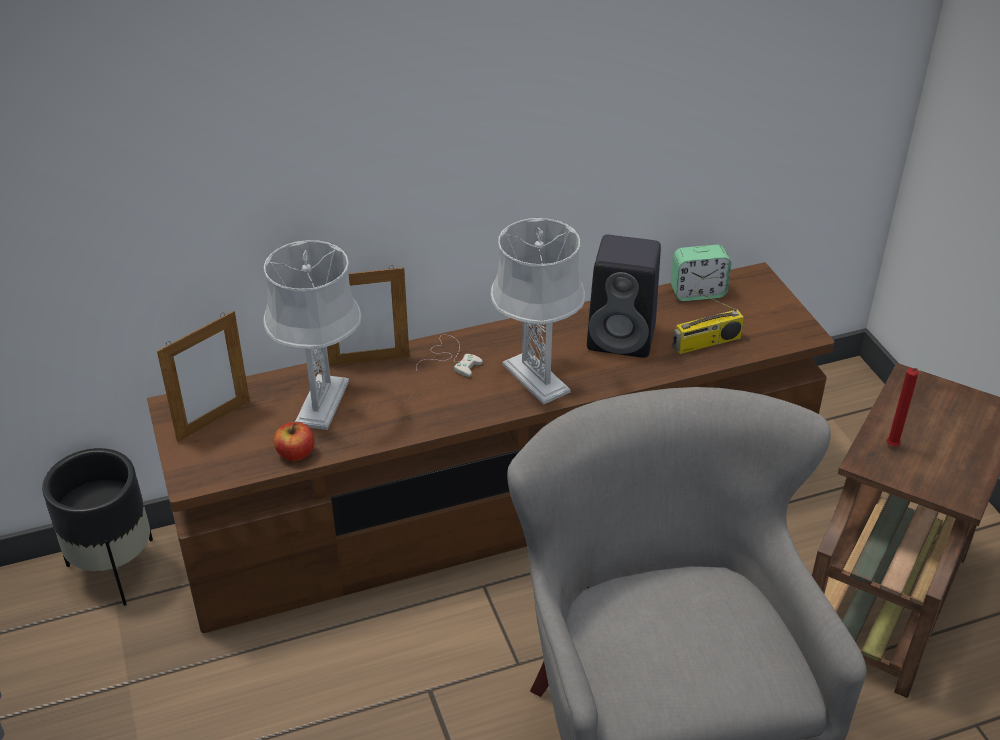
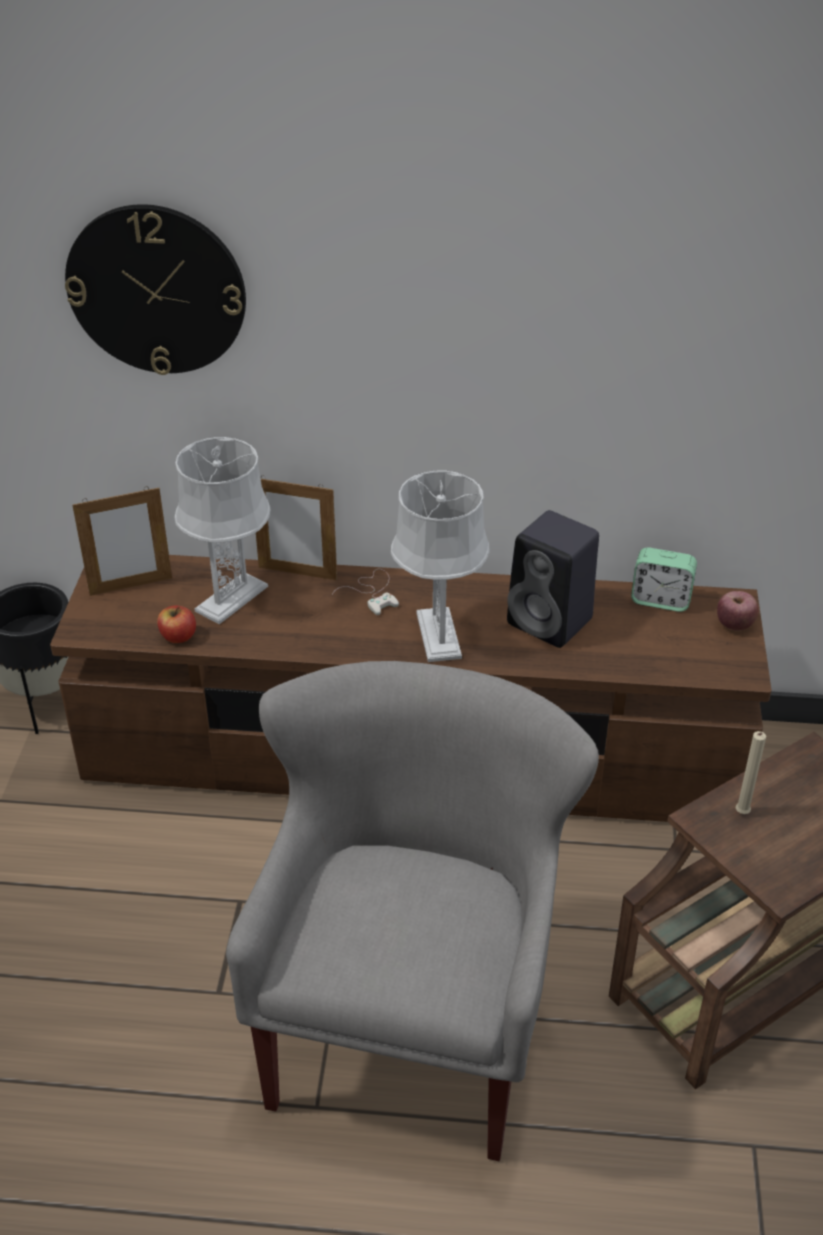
camera: 25 degrees right, 0 degrees up
(203, 107) = (156, 290): none -> wall clock
(706, 343) = (632, 652): radio -> none
(769, 296) = (734, 625): none -> apple
(892, 447) = (741, 814): red candle -> beige candle

